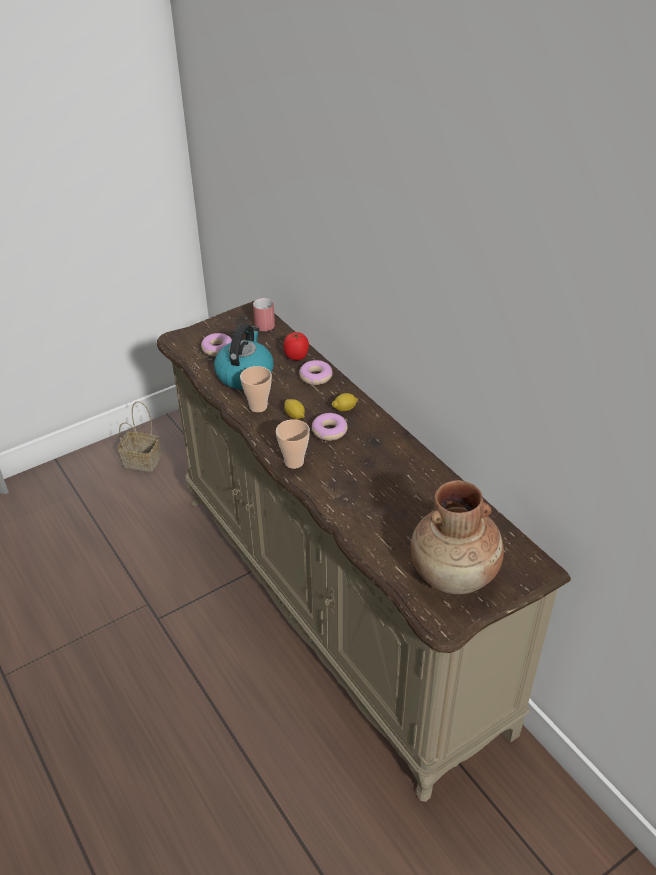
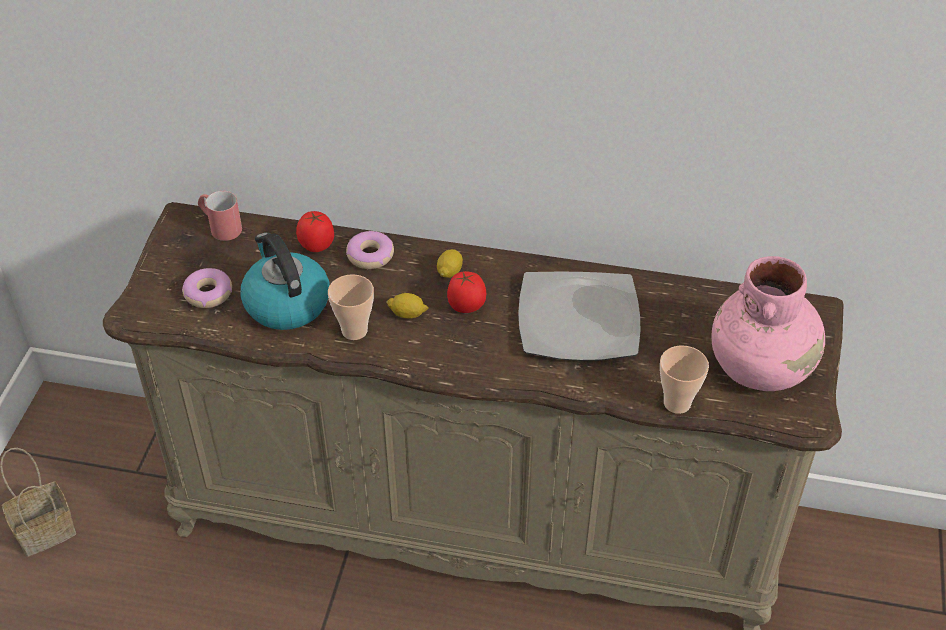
camera: 45 degrees left, 5 degrees up
(294, 462) = (477, 365): cup -> cup (677, 403)
(329, 431) = (466, 307): donut -> tomato
(380, 477) = (579, 320): none -> plate
(454, 574) = (761, 367): brown vase -> pink vase

